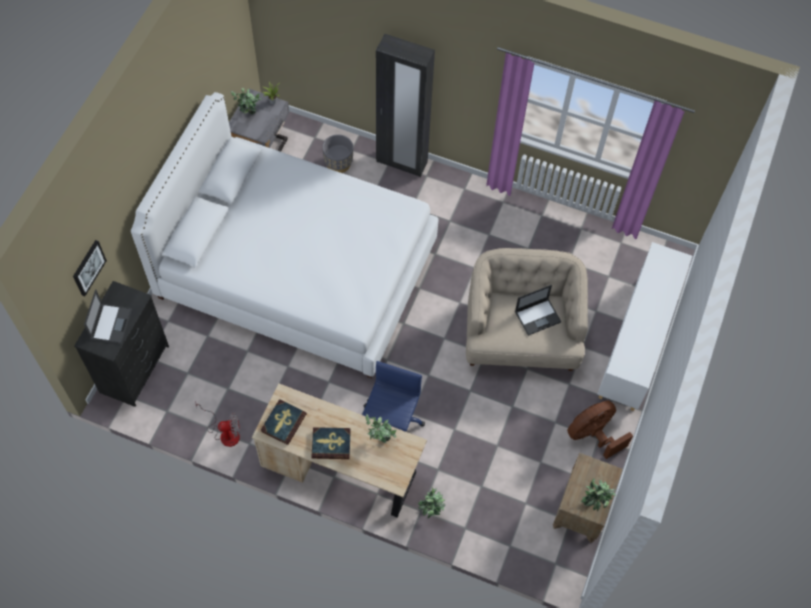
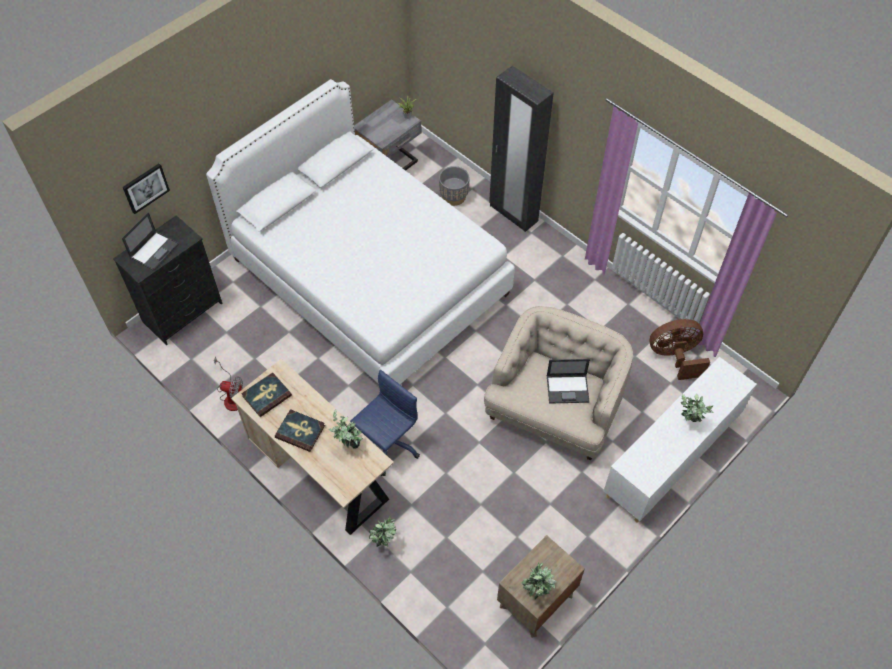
camera: 25 degrees right, 5 degrees down
(249, 115) = (380, 122): potted plant -> potted plant (689, 422)
(593, 435) = (583, 531): brown fan -> brown fan (675, 357)

